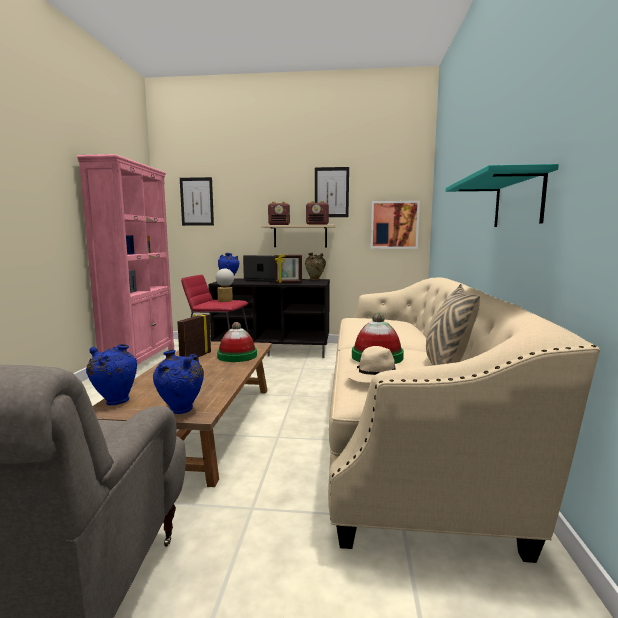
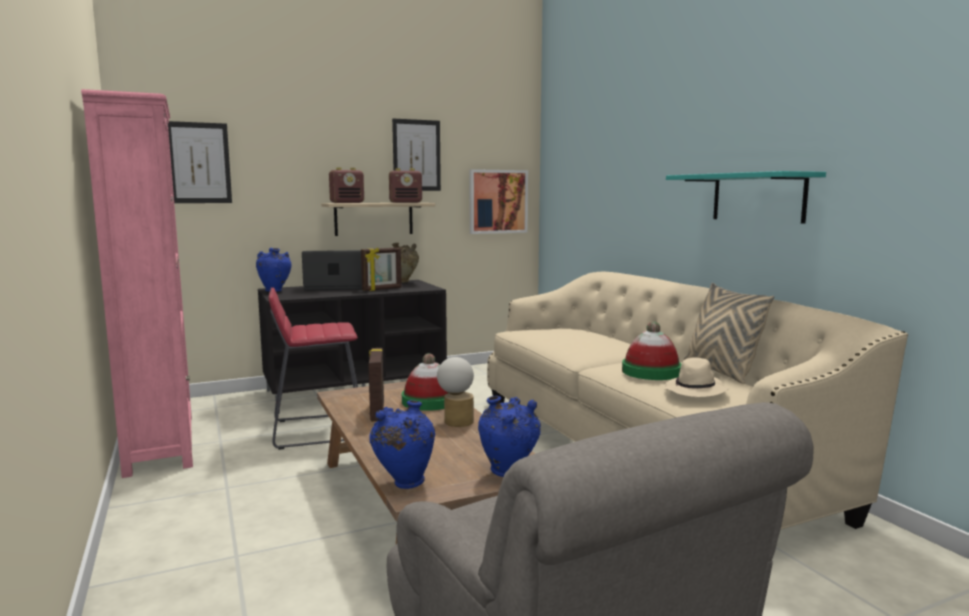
camera: 30 degrees left, 0 degrees up
(225, 300) = (320, 325): table lamp -> table lamp (457, 420)

